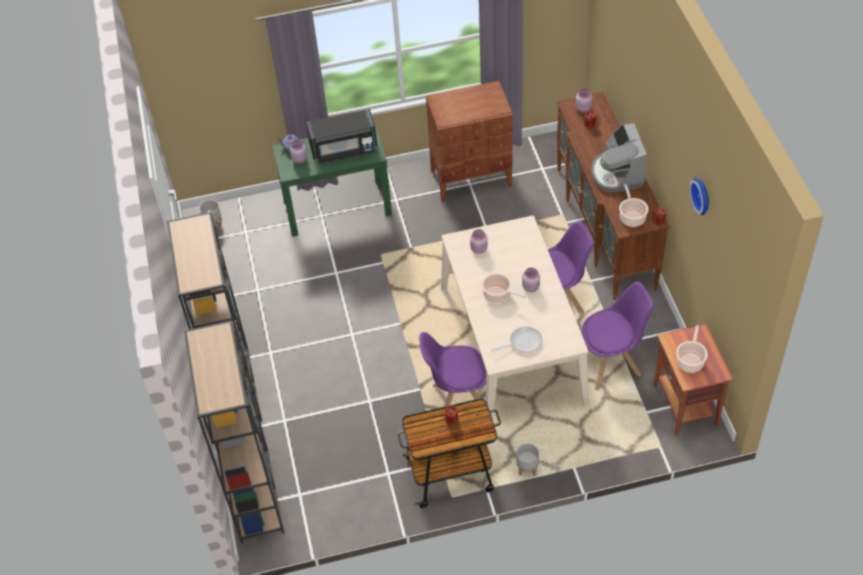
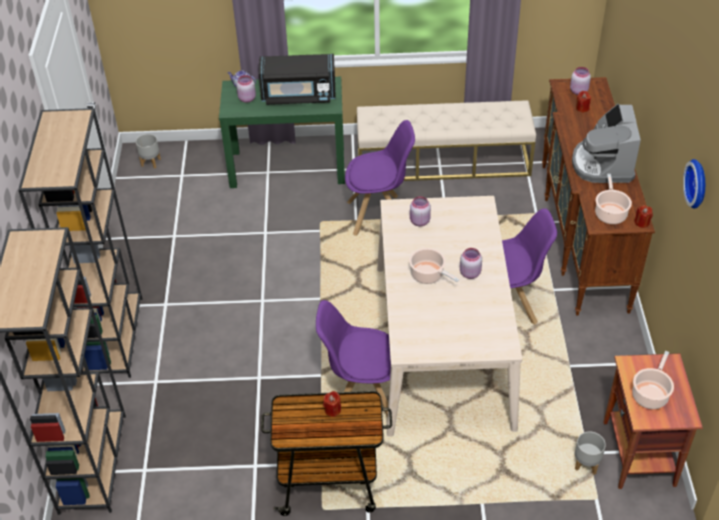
camera: 10 degrees right, 5 degrees down
(472, 179) = (443, 161): brown dresser -> beige bench
(522, 342) = (443, 334): frying pan -> none
(527, 469) = (423, 493): grey planter -> grey planter (586, 464)
(611, 363) = (557, 387): purple chair -> purple chair (379, 215)

